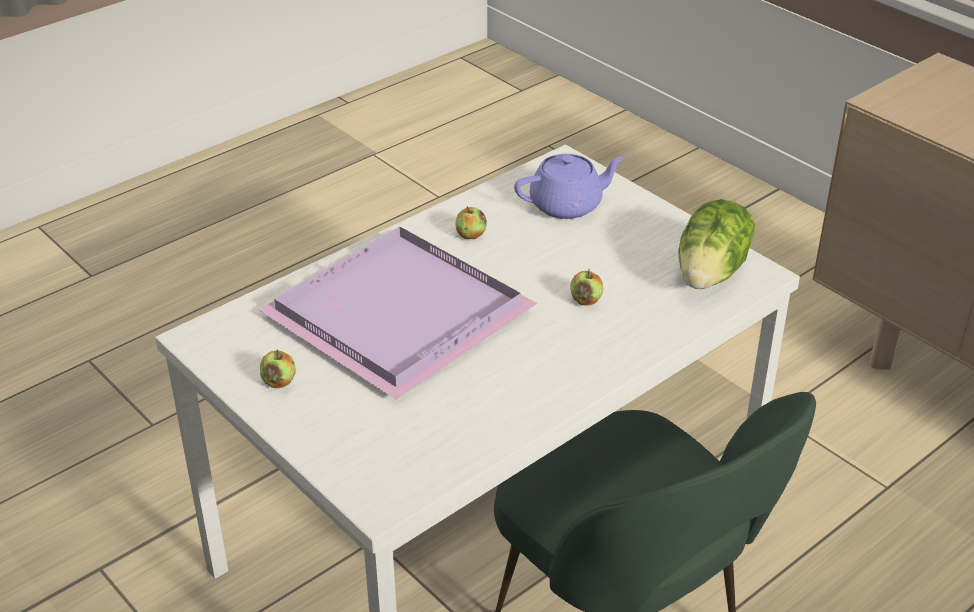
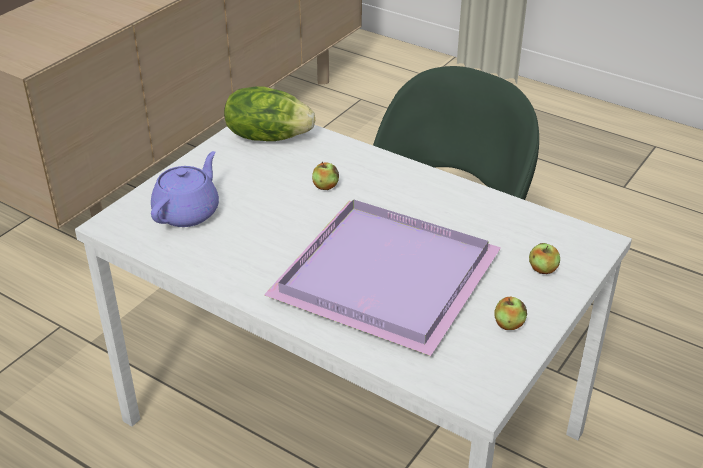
camera: 105 degrees left, 0 degrees up
(470, 235) = (251, 258): apple -> apple (542, 269)
(567, 205) = (188, 212): purple teapot -> purple teapot turned 60 degrees clockwise

